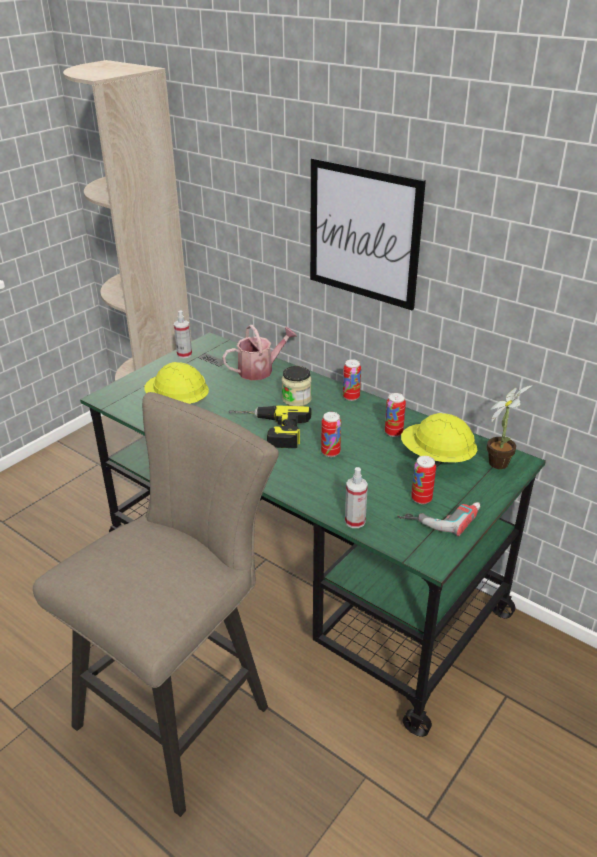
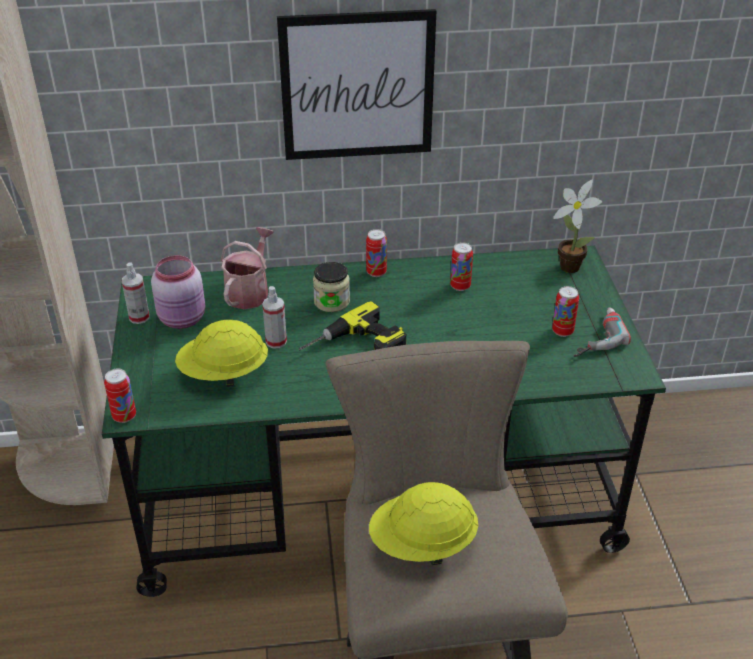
camera: 45 degrees left, 5 degrees up
(203, 366) = (183, 319): none -> pink jar
(330, 452) = (439, 335): can -> can (124, 416)
(355, 521) = (545, 381): spray bottle -> spray bottle (276, 341)
(436, 459) = (524, 290): yellow hard hat -> yellow hard hat (422, 544)

